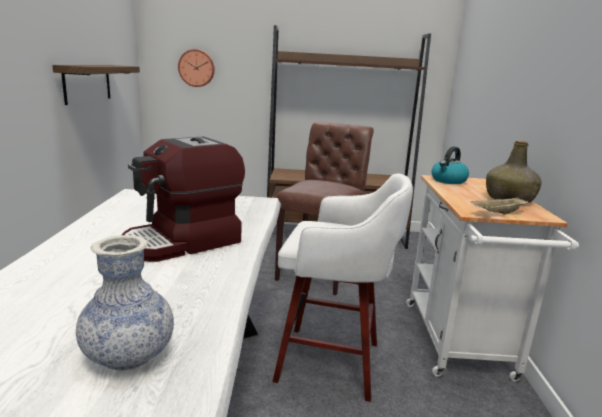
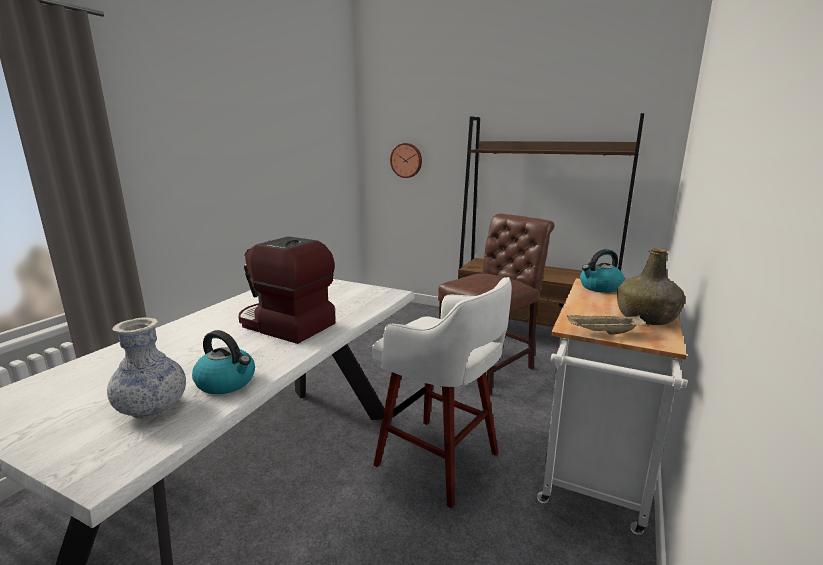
camera: 25 degrees right, 0 degrees up
(87, 83) = (298, 180): shelf -> none
(183, 242) = (285, 325): coffee machine -> coffee machine turned 45 degrees clockwise
(190, 309) = (227, 382): none -> kettle

